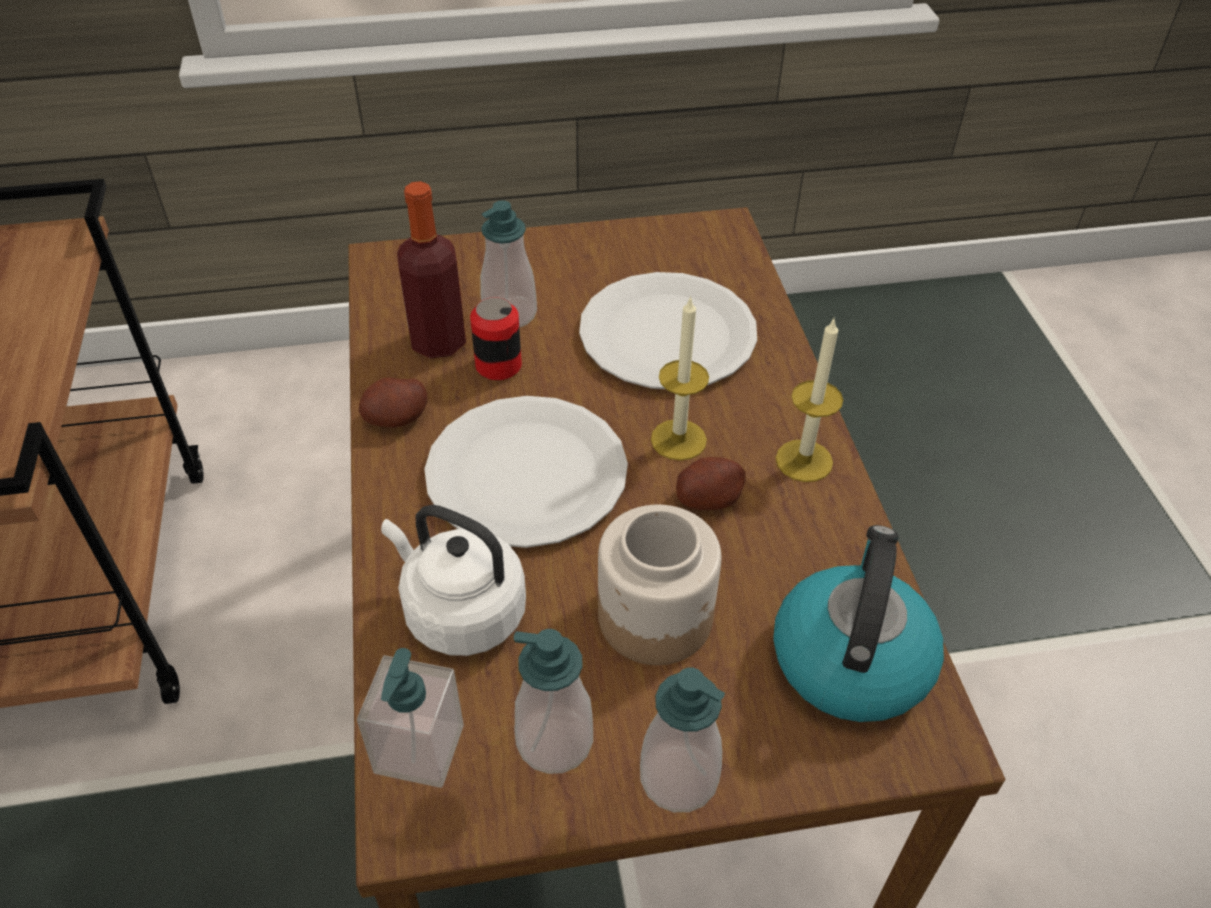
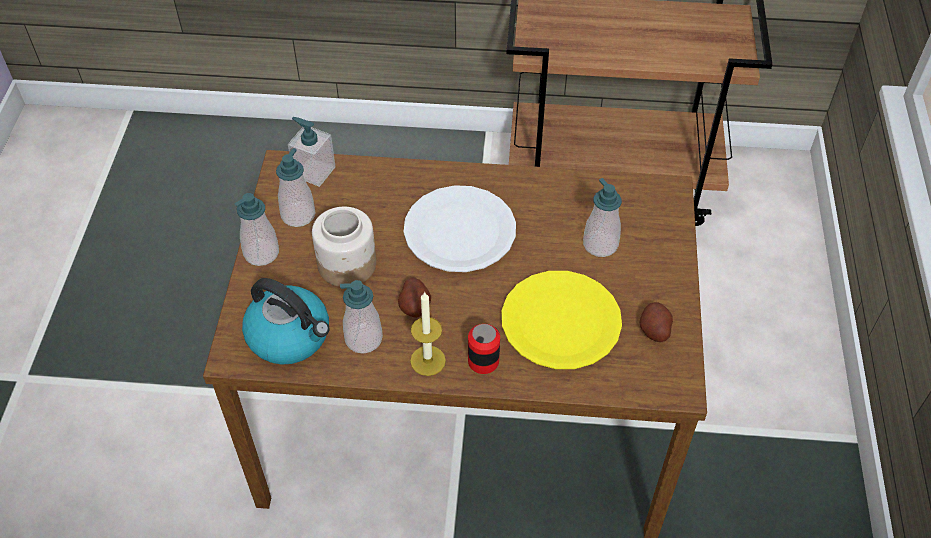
camera: 105 degrees right, 5 degrees up
(396, 418) = (519, 183): potato -> potato (654, 330)
(438, 342) = (580, 207): bottle -> none
(460, 612) = (379, 193): white kettle -> none
(498, 365) = (552, 232): can -> can (483, 361)
(667, 335) = (560, 321): white plate -> yellow plate
(678, 440) = (464, 304): candle -> none
(804, 550) = (363, 339): none -> soap dispenser

